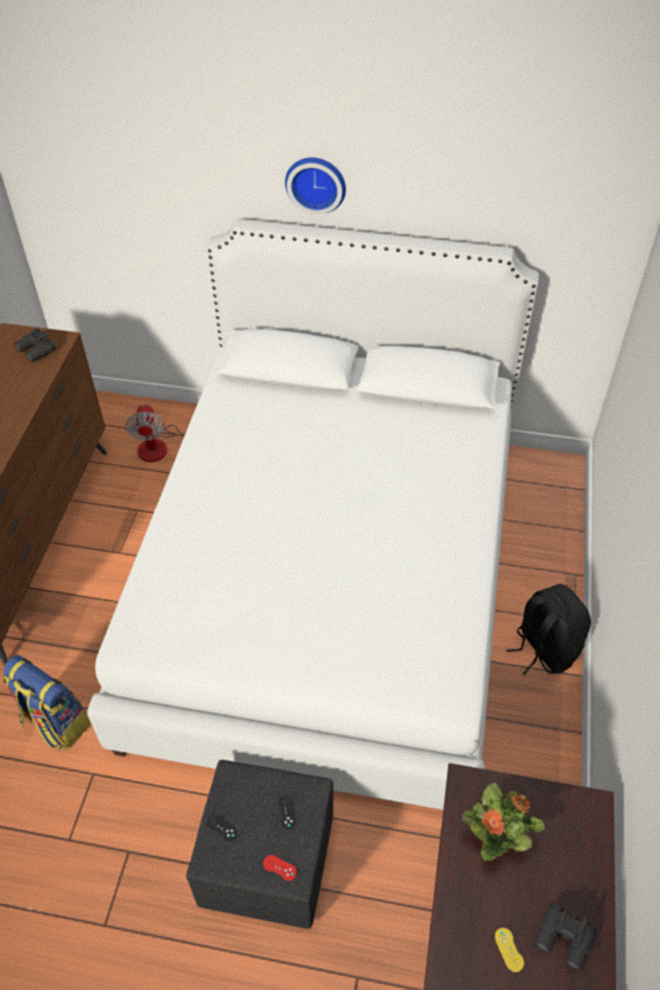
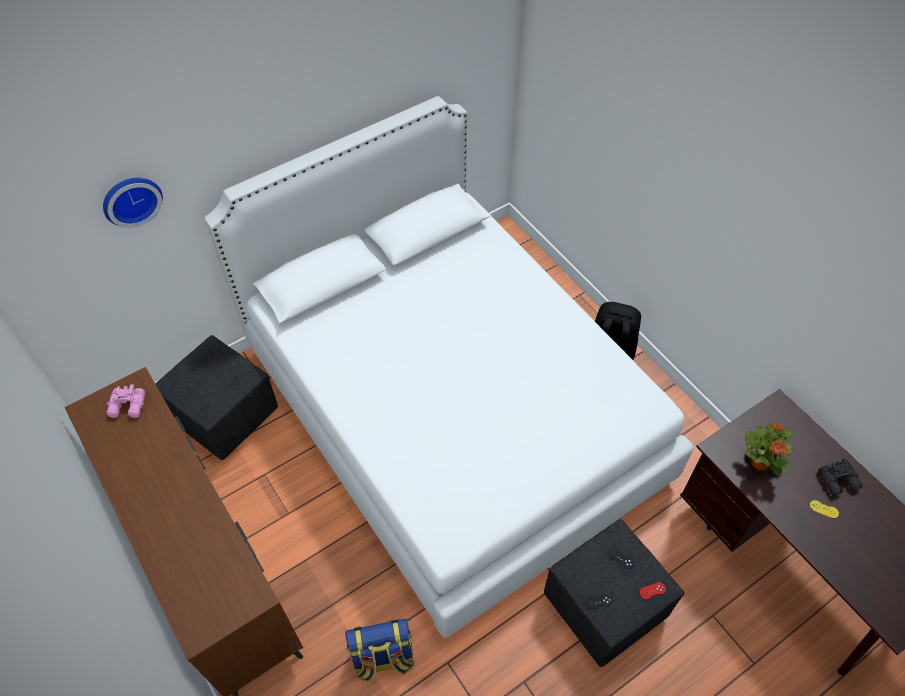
camera: 45 degrees left, 5 degrees up
(36, 351) = (128, 406): black binoculars -> pink binoculars
(162, 445) = (225, 415): fan -> black ottoman
(316, 183) = (280, 125): wall clock -> wall clock (131, 199)

